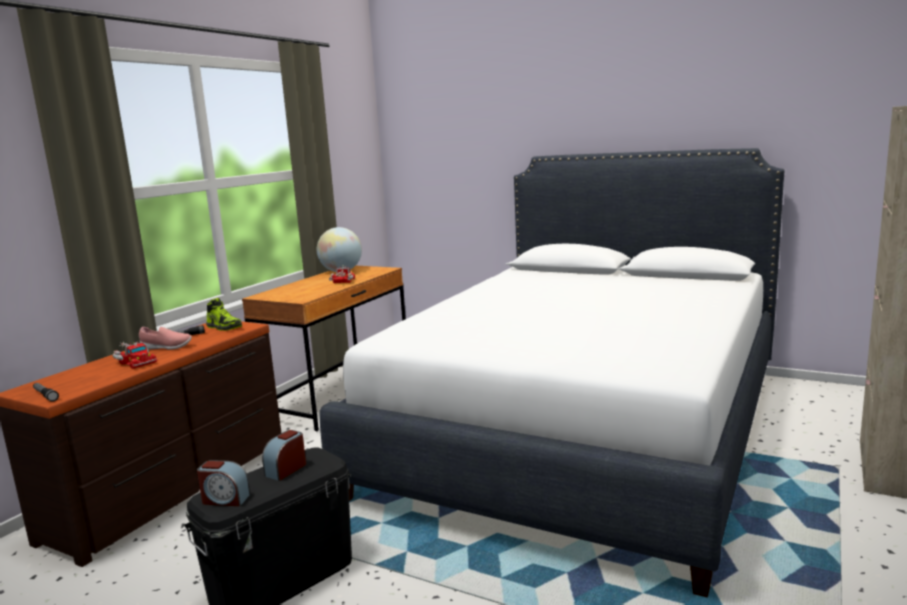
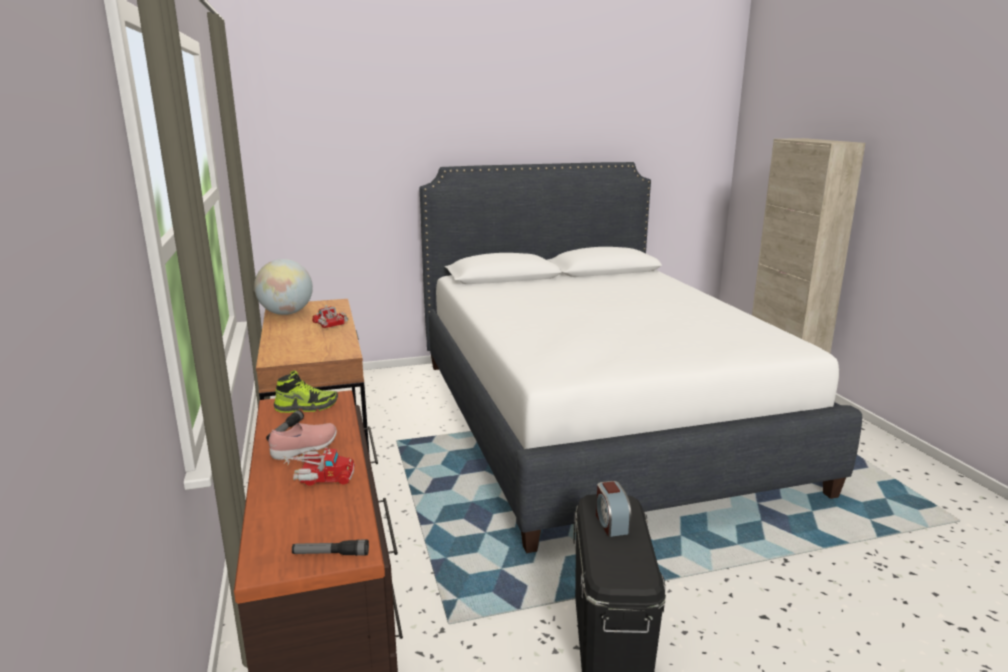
camera: 45 degrees left, 5 degrees up
(225, 499) = (629, 570): alarm clock -> none

